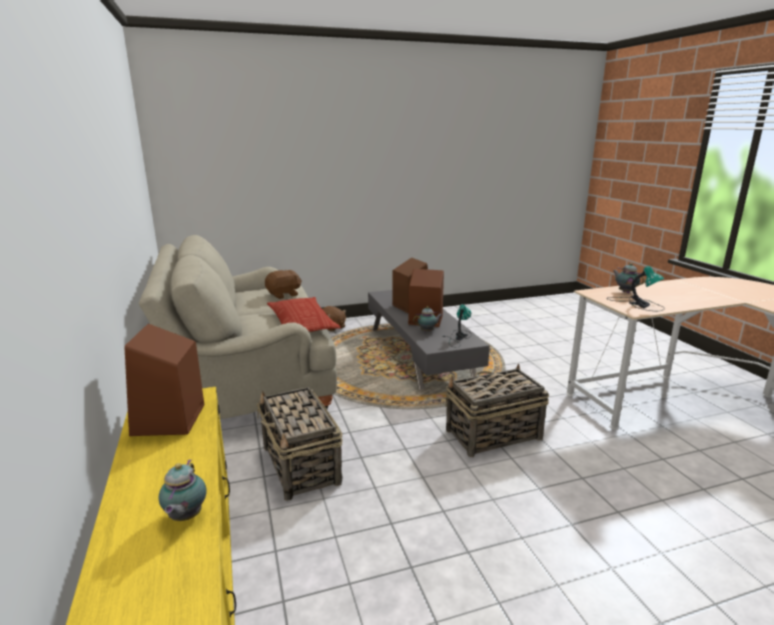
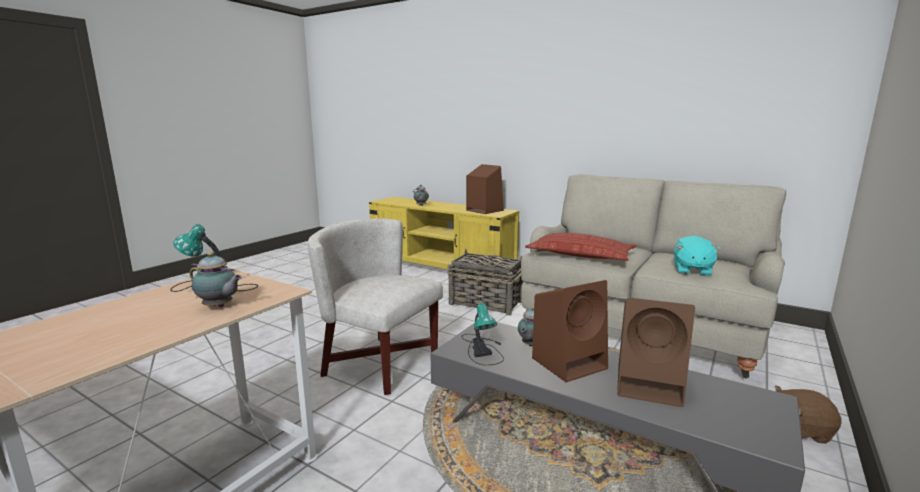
camera: 140 degrees right, 5 degrees down
(284, 295) = (691, 270): brown plush toy -> turquoise plush toy
(492, 434) = (381, 364): basket -> white armchair

